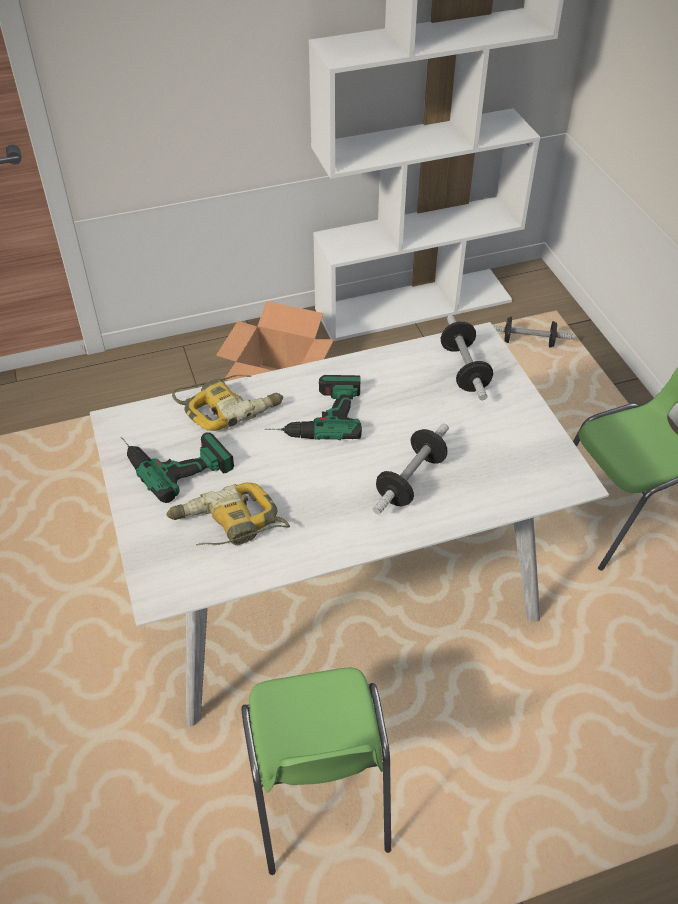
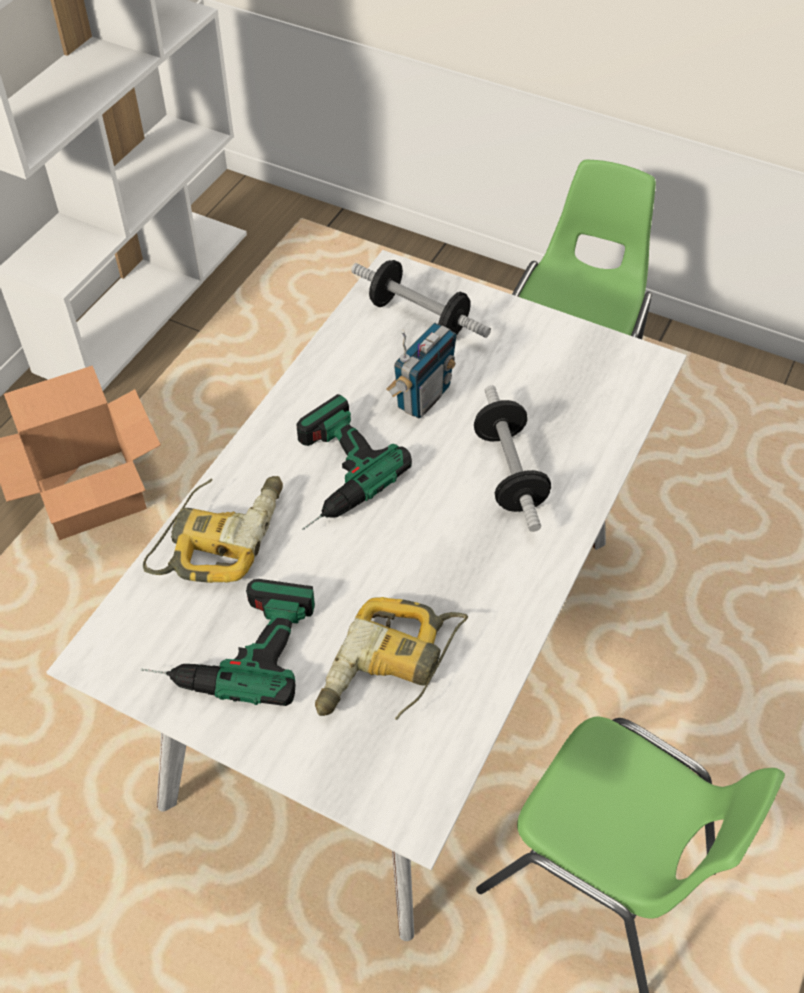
camera: 45 degrees left, 5 degrees up
(412, 411) = (422, 397): none -> radio
(528, 342) = (308, 268): dumbbell -> none

